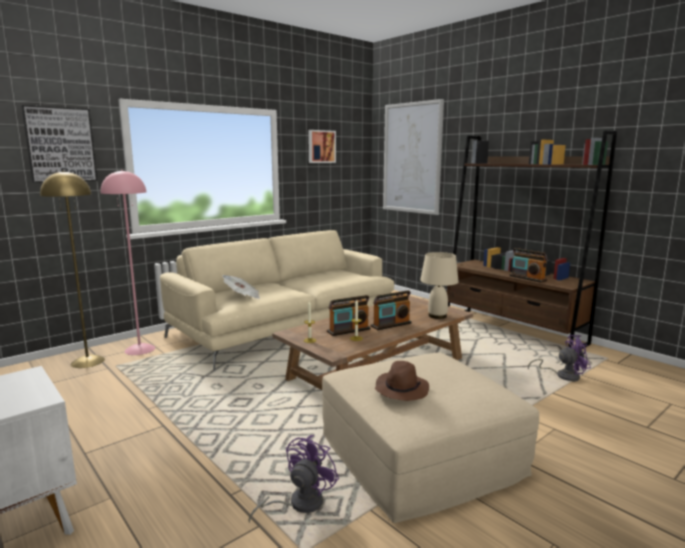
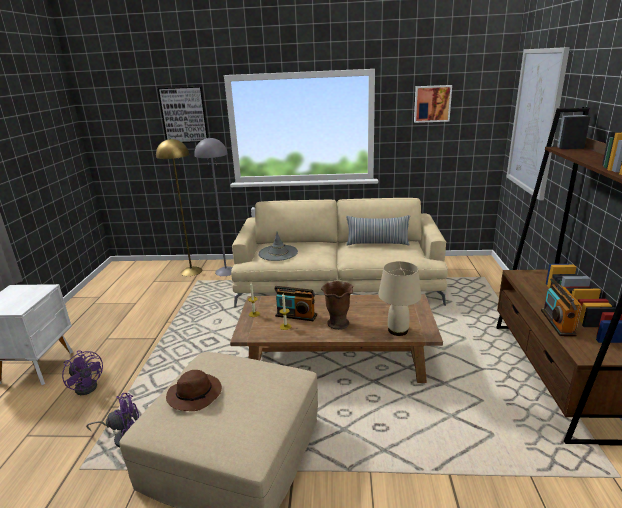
camera: 45 degrees right, 10 degrees up
(140, 349) = (226, 271): pink floor lamp -> grey floor lamp
(242, 297) = (278, 253): newspaper -> grey hat
(319, 275) = (377, 243): none -> pillow
(391, 325) = (338, 323): radio -> brown vase
(563, 376) = (502, 463): purple fan -> purple fan (88, 385)

